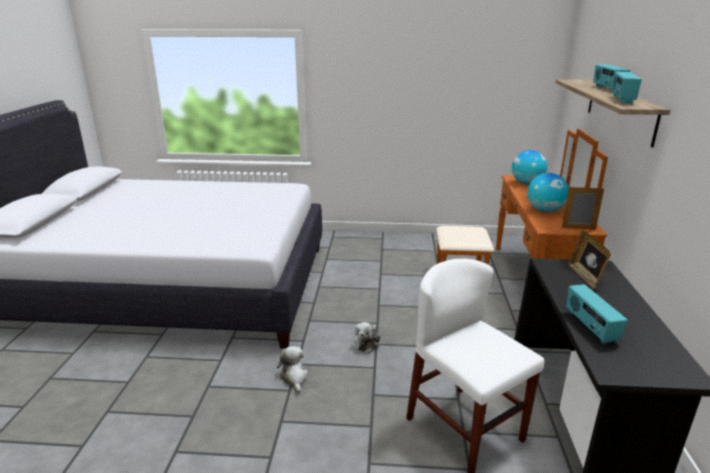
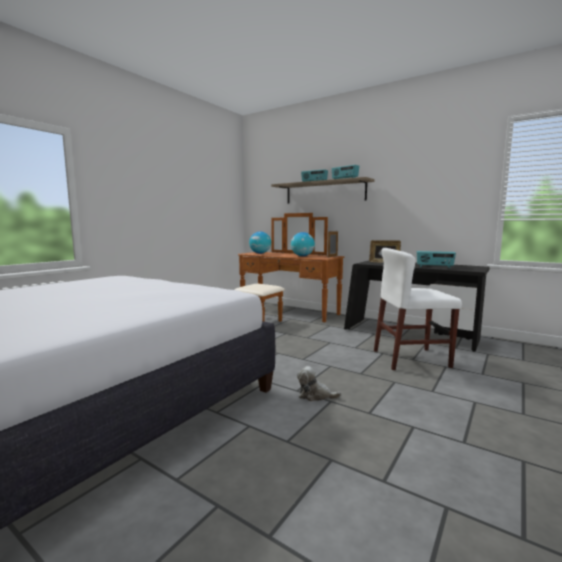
camera: 60 degrees left, 15 degrees down
(367, 342) = (298, 361): plush toy -> none

